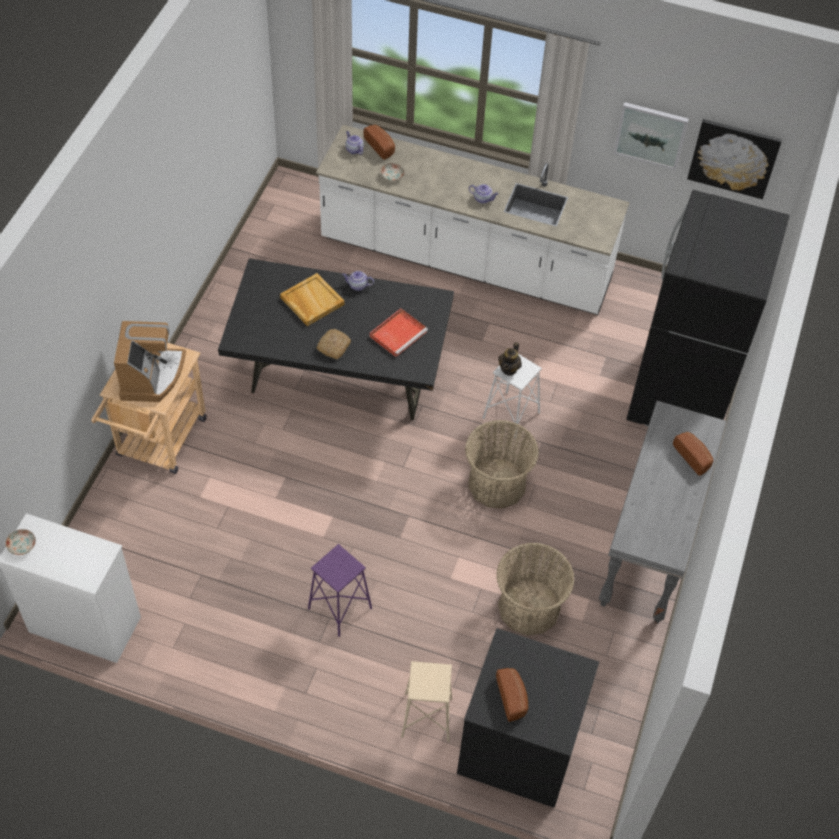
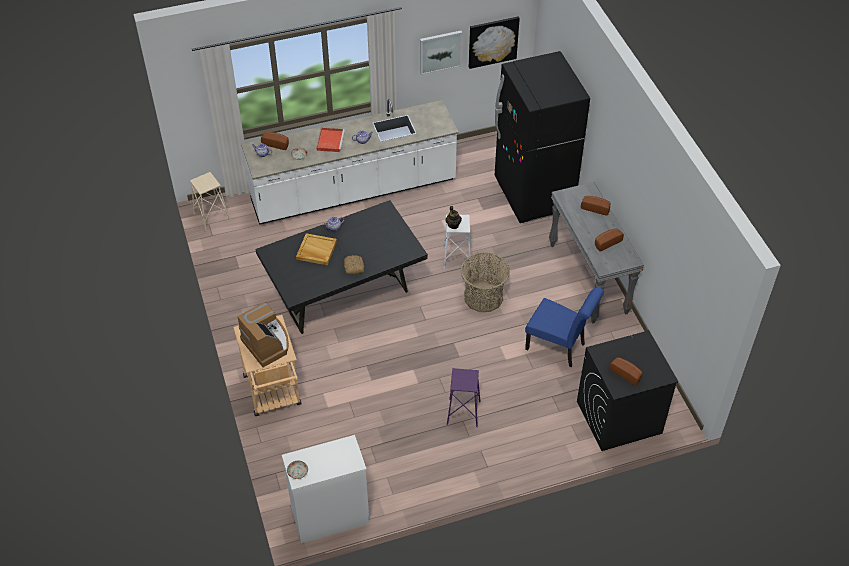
camera: 35 degrees left, 5 degrees down
(398, 333) = (382, 239): red tray -> red tray (330, 140)
(426, 717) = (560, 435): beige stool -> beige stool (211, 217)
(529, 607) = (559, 347): basket -> blue chair
(663, 510) = (606, 242): none -> bread

